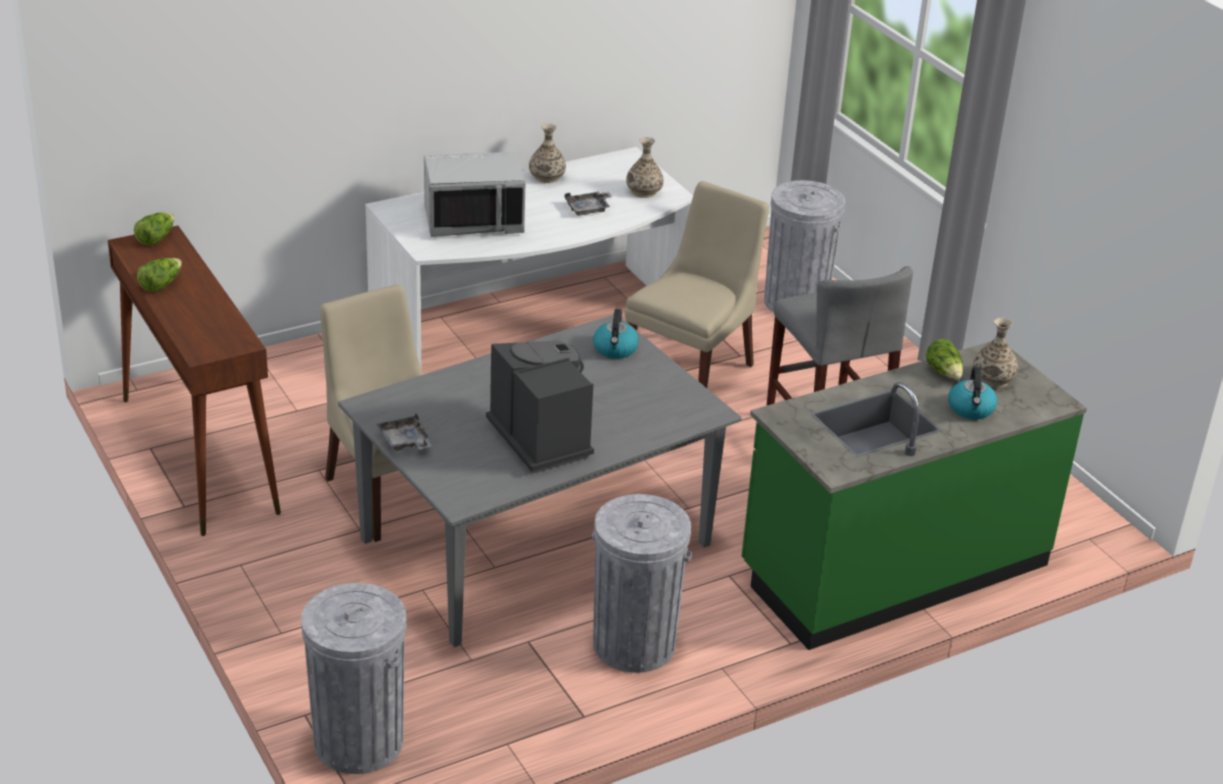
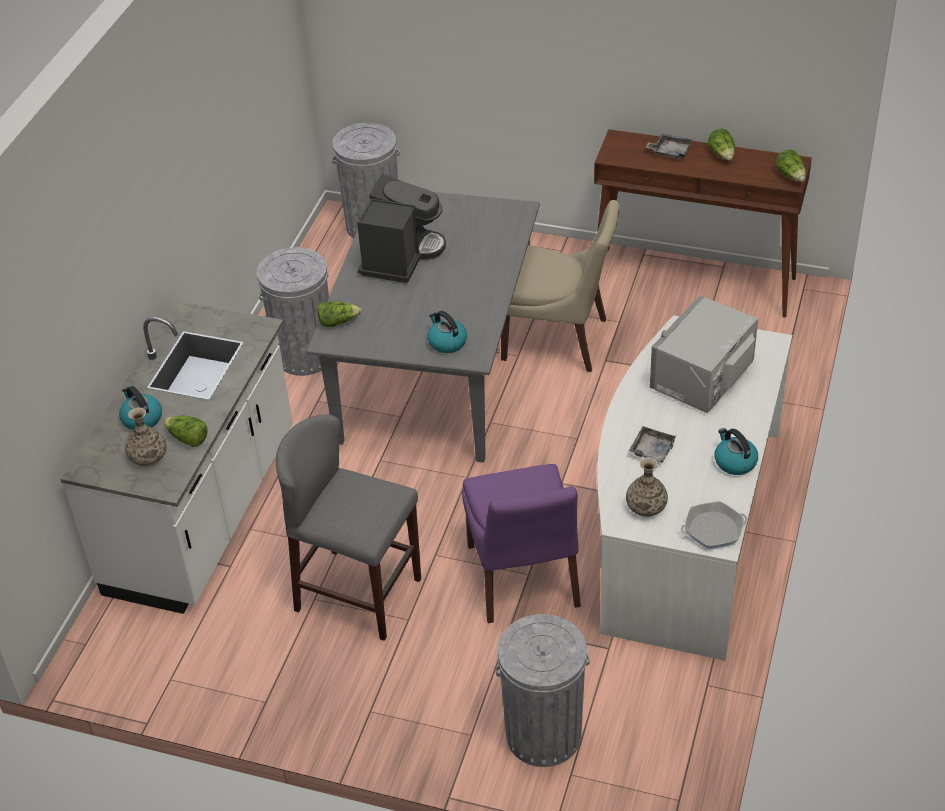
camera: 140 degrees right, 10 degrees up
(405, 442) = (465, 205): grey tray -> grey tray (670, 151)
(541, 437) = (400, 256): coffee machine -> coffee machine turned 90 degrees counterclockwise
(547, 177) = (734, 462): vase -> kettle
(623, 162) = (713, 529): none -> frying pan
(681, 420) = (338, 322): none -> lettuce
(691, 370) = (524, 579): beige chair -> purple chair
(893, 568) = (204, 513): green counter -> white counter

